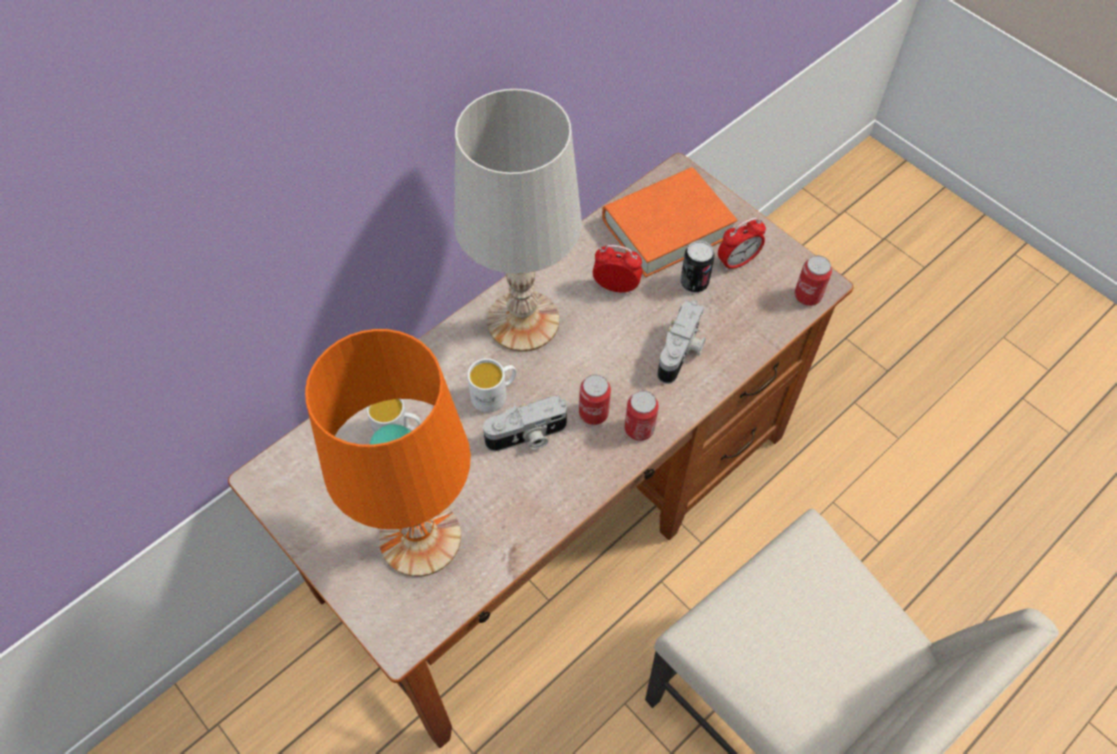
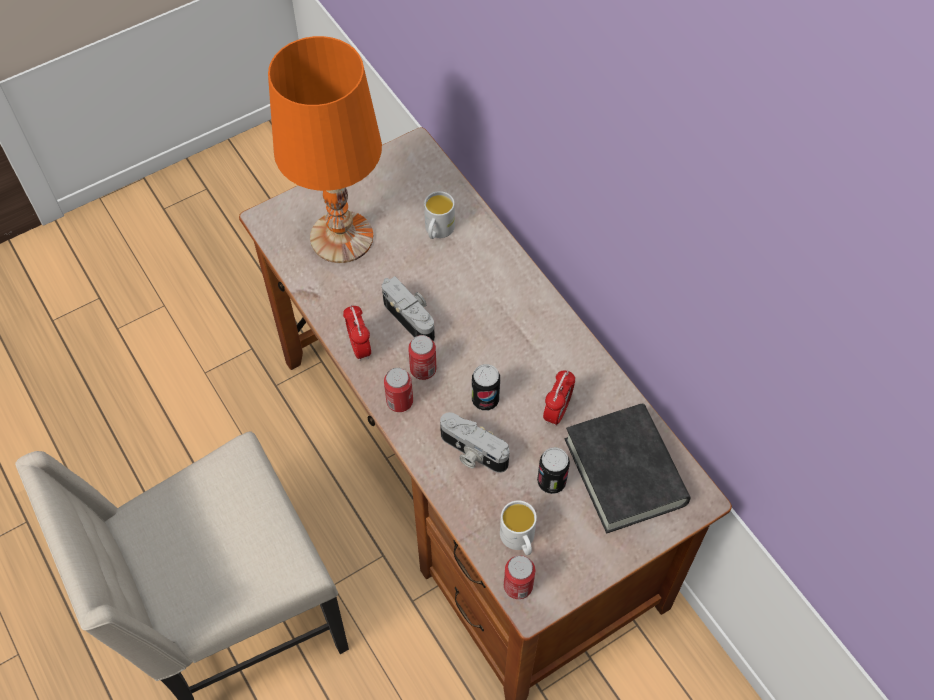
camera: 100 degrees right, 0 degrees up
(494, 394) = (458, 299): white mug -> white mug (519, 540)
(523, 320) = (531, 330): white table lamp -> none
(527, 436) = (412, 317): camera -> camera turned 150 degrees clockwise
(617, 349) = (485, 400): none -> can
(667, 228) = (624, 472): orange book -> black book
(737, 261) = (572, 528): alarm clock -> alarm clock (359, 347)

